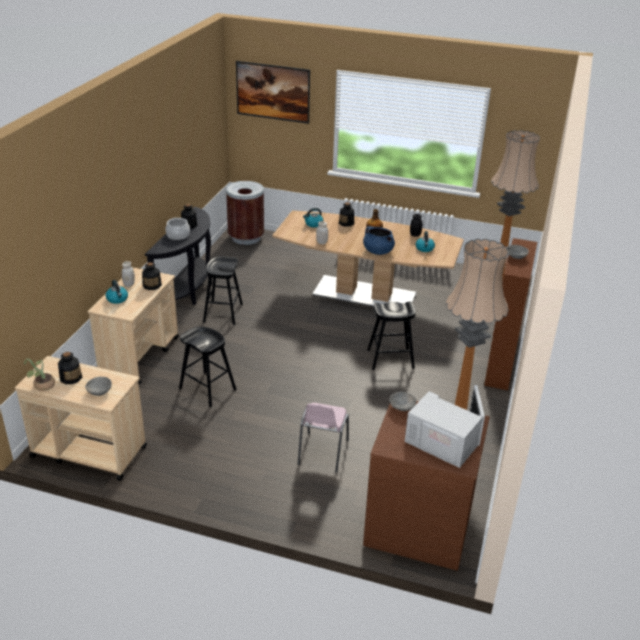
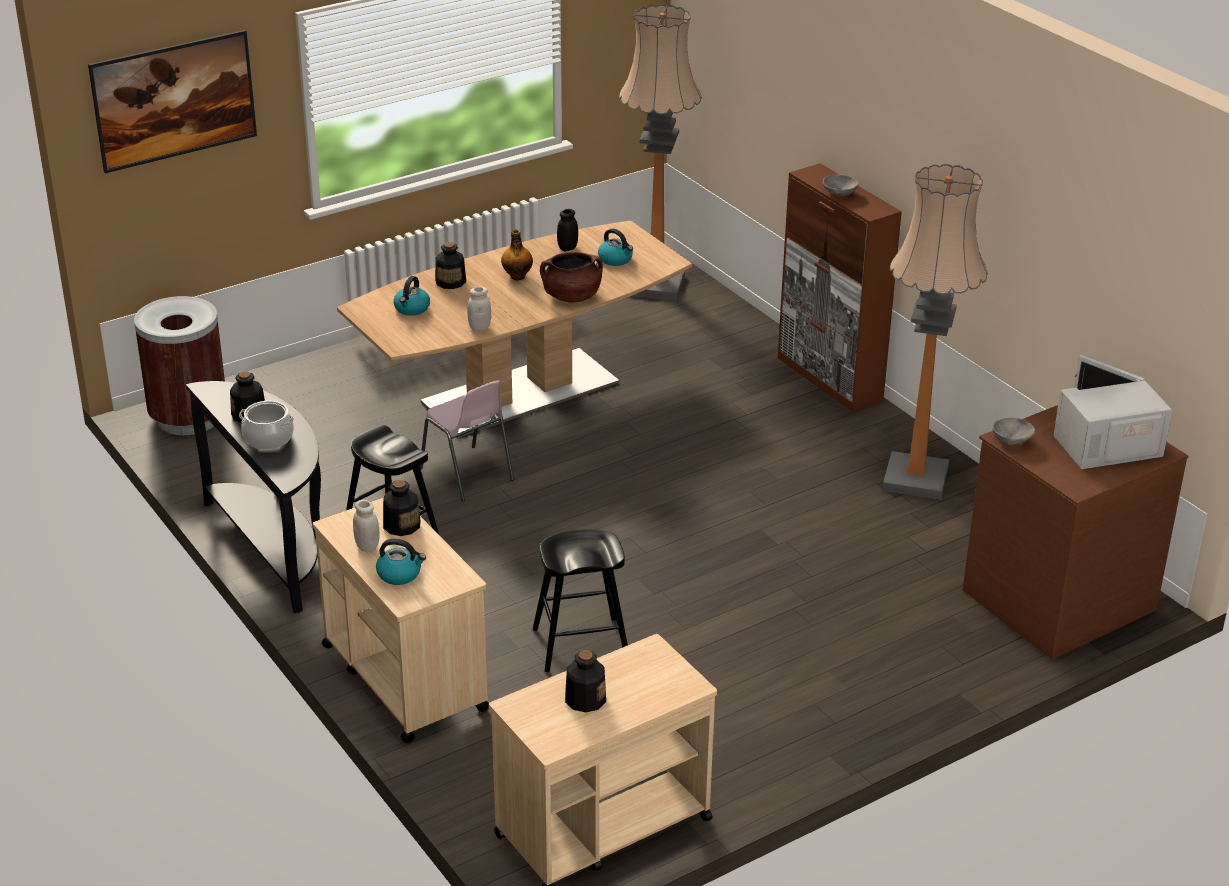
camera: 50 degrees left, 0 degrees up
(42, 386) = (576, 735): potted plant -> none
(100, 391) = (655, 683): grey bowl -> none
(322, 452) = (845, 607): pink chair -> pink chair (467, 475)
(377, 251) = (571, 297): blue cooking pot -> brown cooking pot
(390, 359) = (708, 452): black stool -> none

